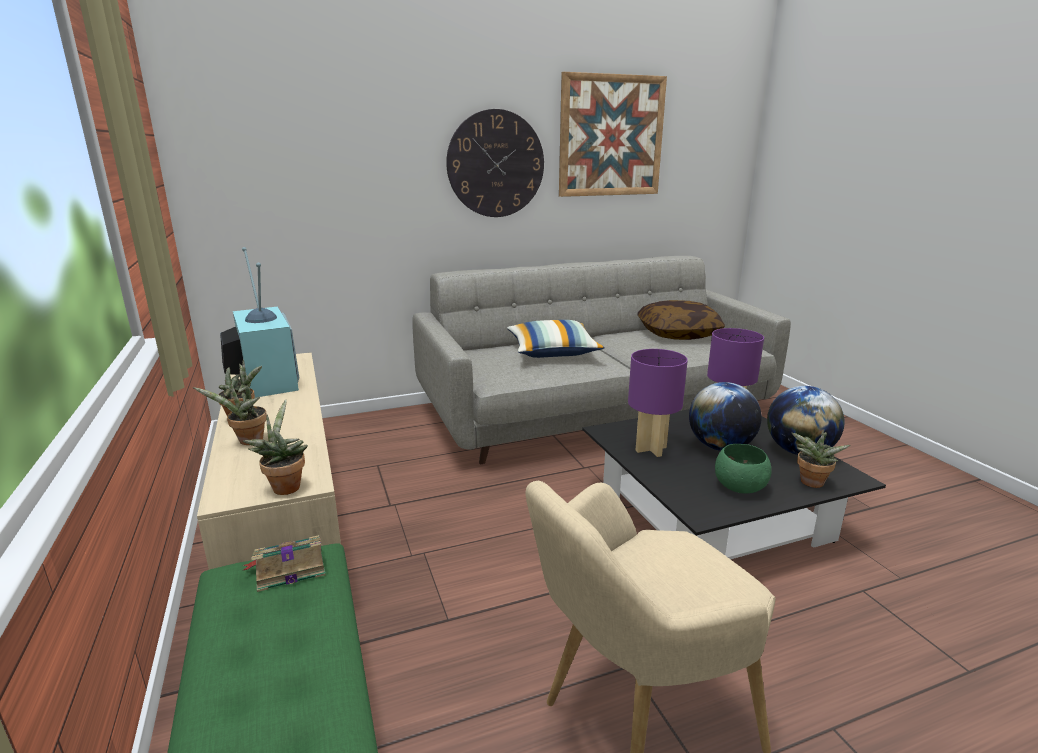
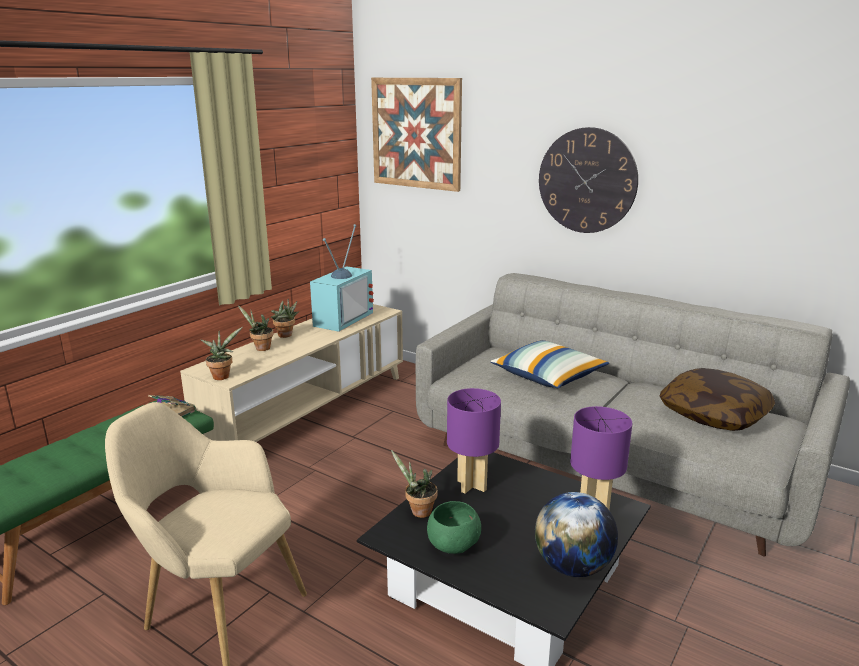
camera: 55 degrees right, 0 degrees up
(611, 136) = (729, 162): picture -> picture (416, 133)
(720, 447) = (521, 518): globe -> none
(811, 484) = (506, 585): potted plant -> potted plant (418, 511)

